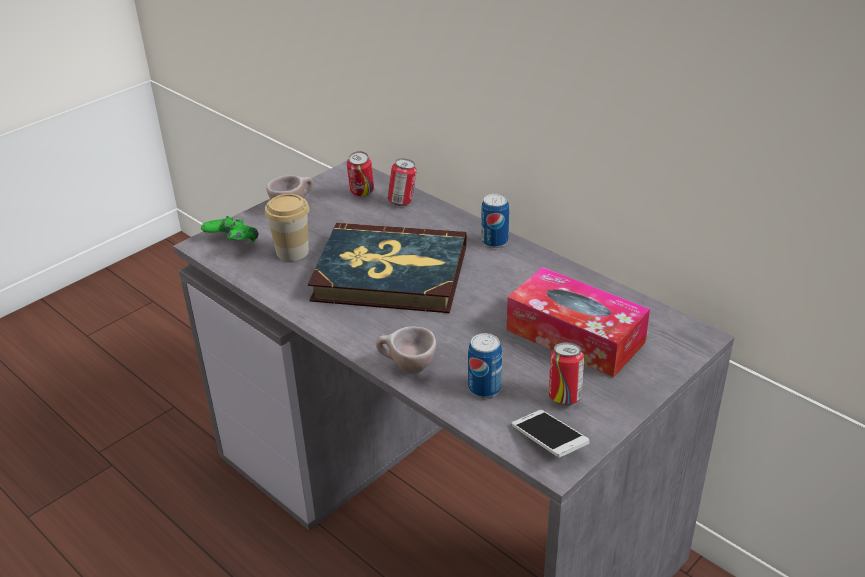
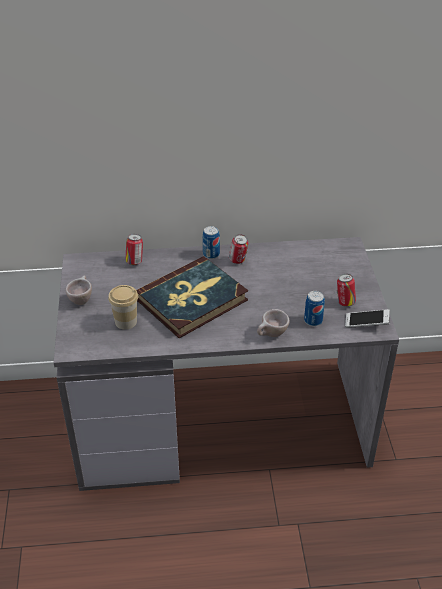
camera: 50 degrees left, 5 degrees up
(233, 244) = (86, 339): green game controller -> none
(361, 194) = (106, 270): can -> can (238, 261)
(575, 336) = (310, 275): tissue box -> none

